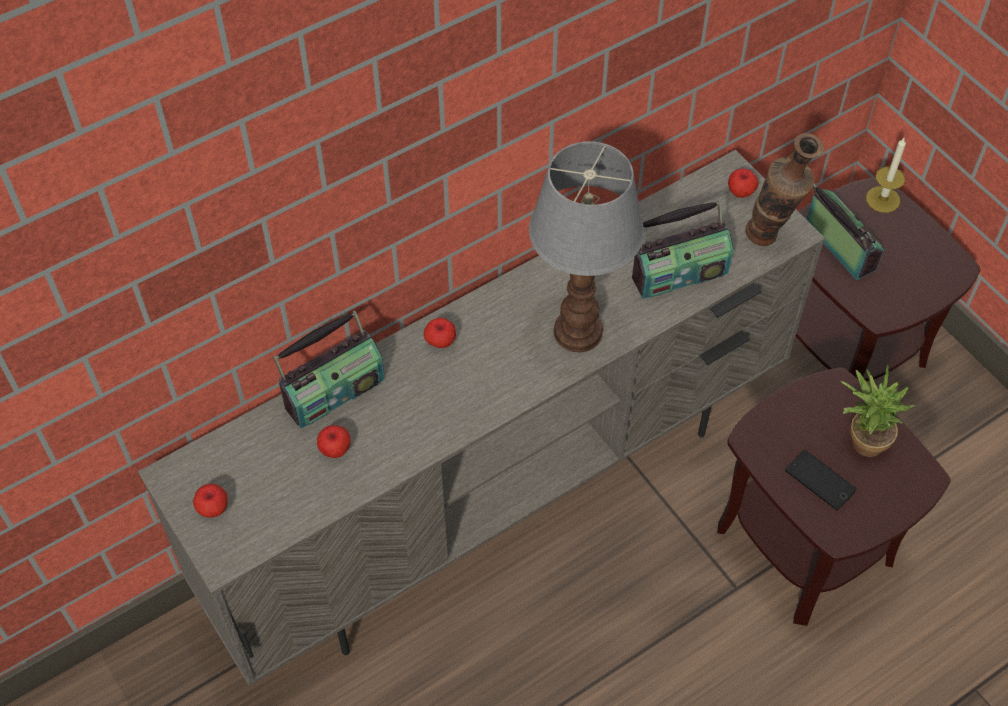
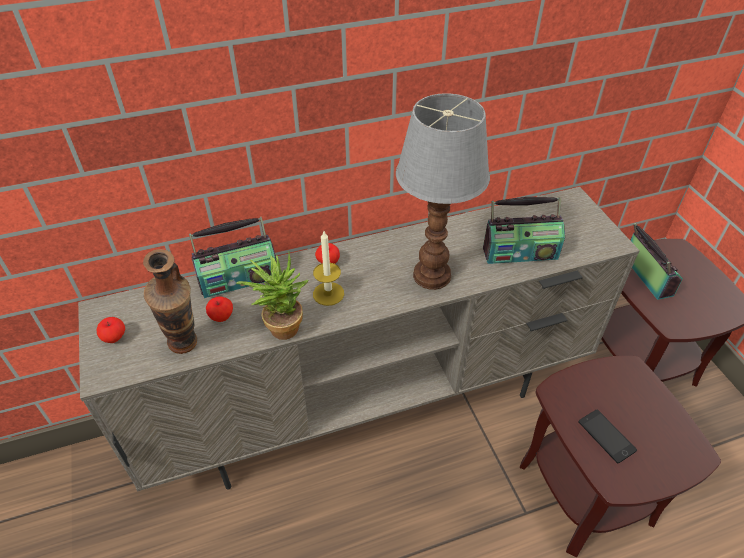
camera: 15 degrees right, 10 degrees down
(741, 192) = (578, 211): apple -> none
(770, 240) = (595, 244): vase -> vase (187, 350)
(861, 440) = (646, 412): potted plant -> potted plant (280, 325)
(883, 199) = (684, 253): candle -> candle (328, 293)

